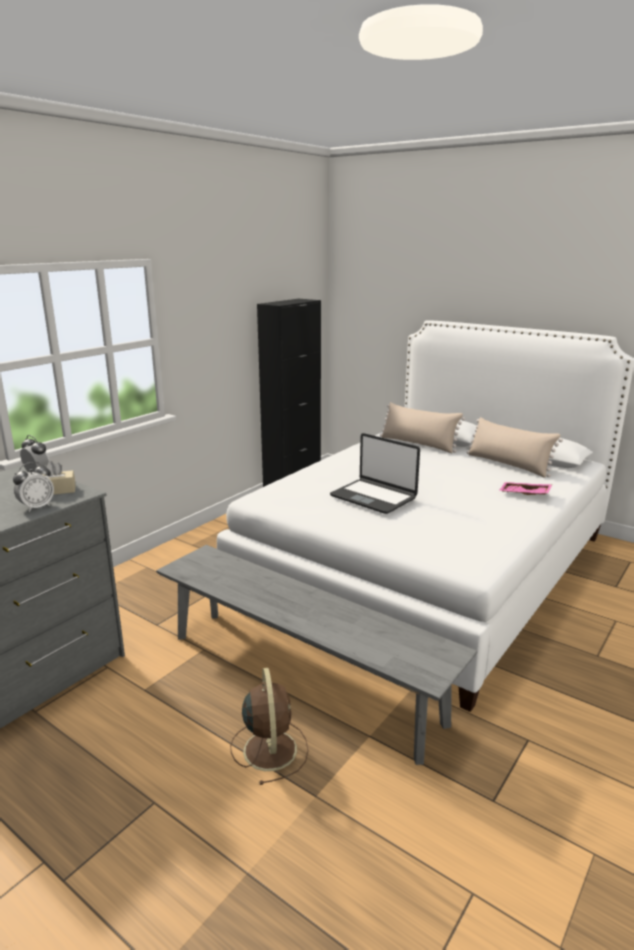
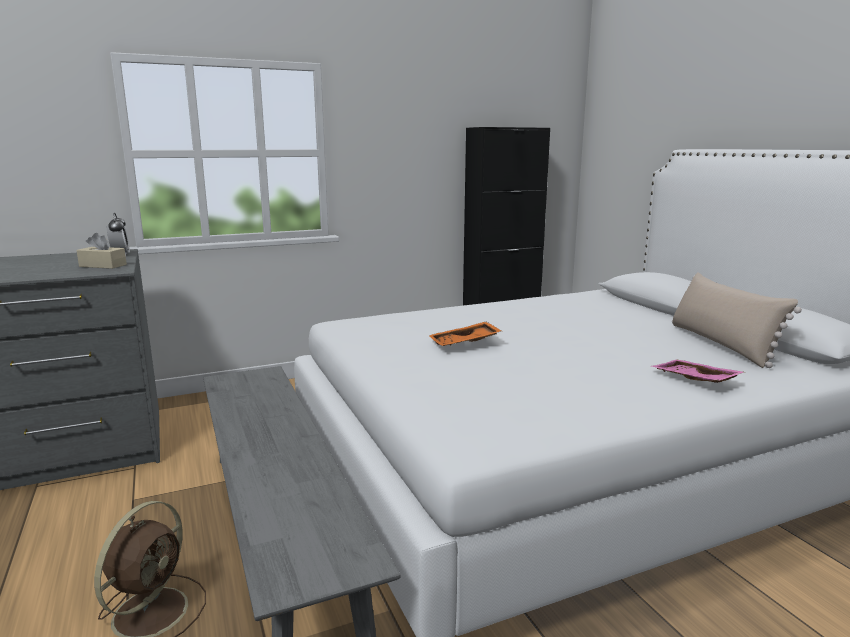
camera: 30 degrees right, 5 degrees down
(37, 507) = (60, 273): alarm clock -> none
(374, 497) = (465, 343): laptop -> orange tray
(418, 444) = (618, 306): beige pillow -> none

